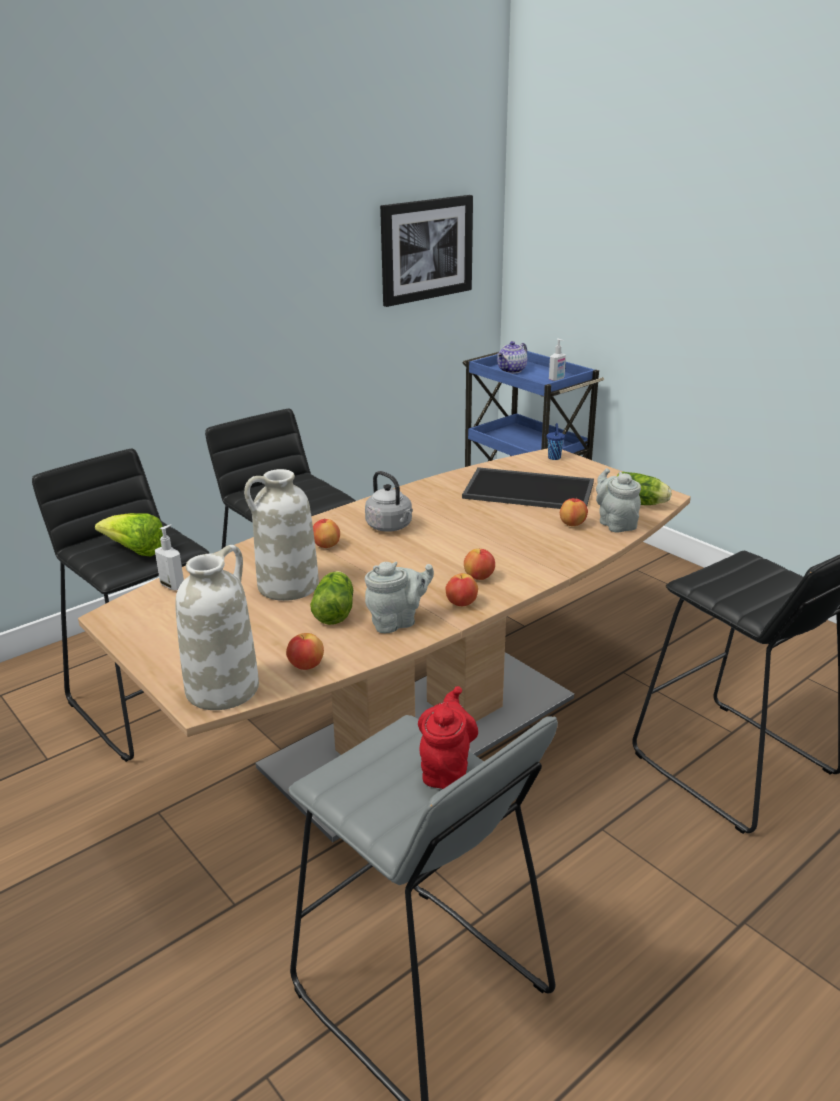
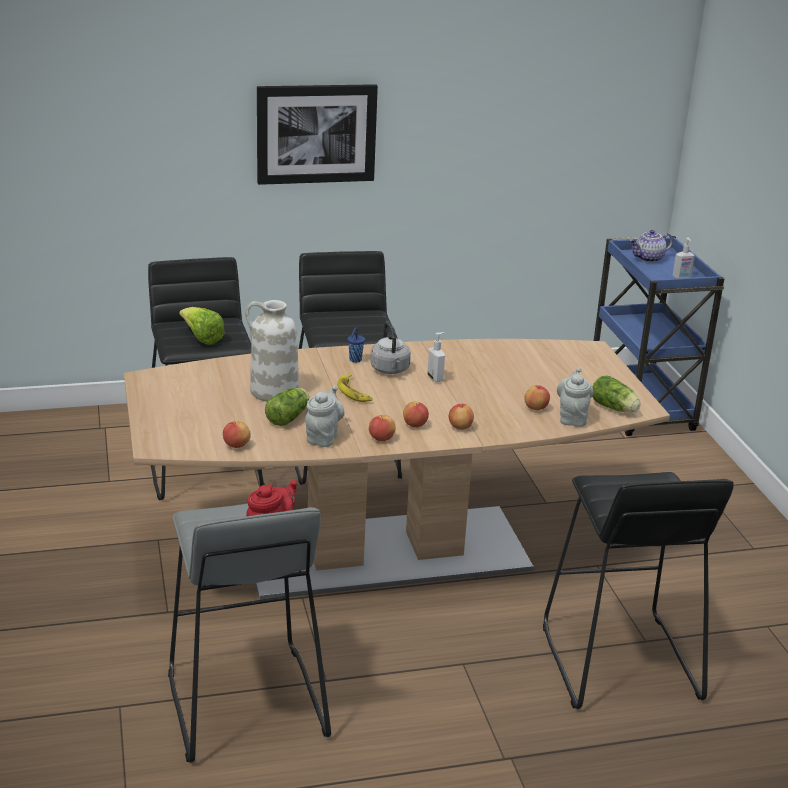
camera: 25 degrees right, 0 degrees up
(173, 585) = (199, 369): soap dispenser -> soap dispenser (435, 378)
(223, 688) = (174, 442): white vase -> none
(326, 545) = (328, 371): apple -> apple (460, 427)
(378, 561) = (354, 392): none -> banana
(397, 622) = (323, 437): grey teapot -> grey teapot turned 75 degrees counterclockwise
(426, 249) = (586, 124): picture -> picture (316, 133)
(530, 489) = (536, 371): tray -> none
(554, 458) = (590, 351): blue cup -> blue cup (355, 360)

